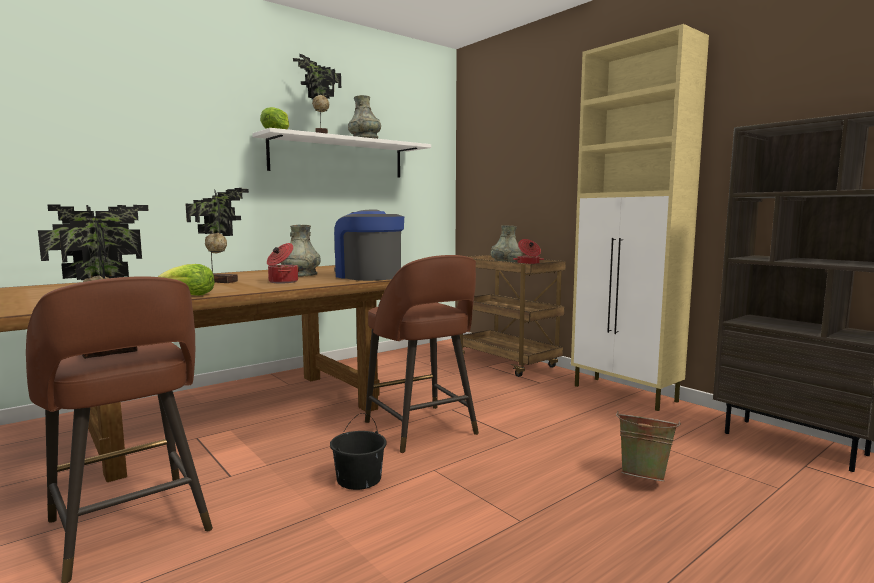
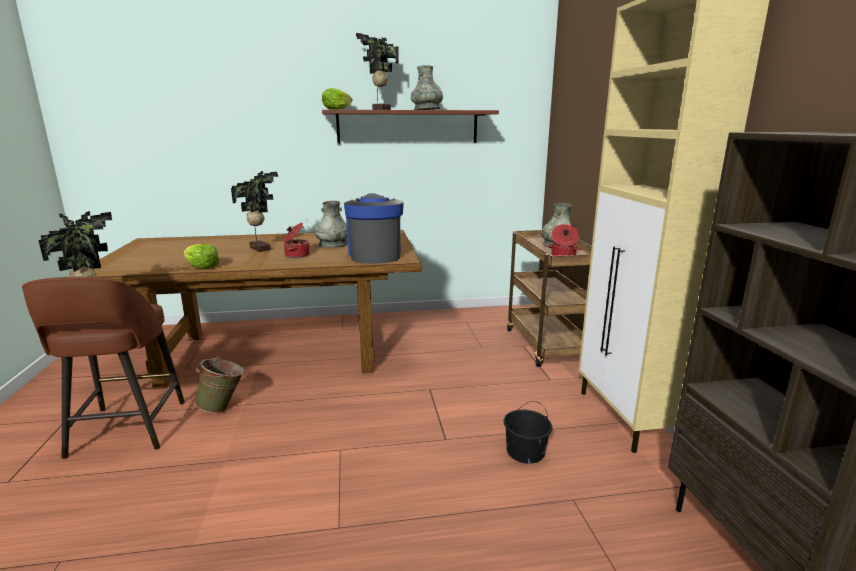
camera: 30 degrees right, 10 degrees up
(338, 157) = (408, 127): white shelf -> brown shelf
(359, 479) = (281, 439): black bucket -> black bucket (525, 452)
(422, 429) = (380, 404): brown stool -> none
(644, 477) = (504, 528): green bucket -> green bucket (224, 407)

